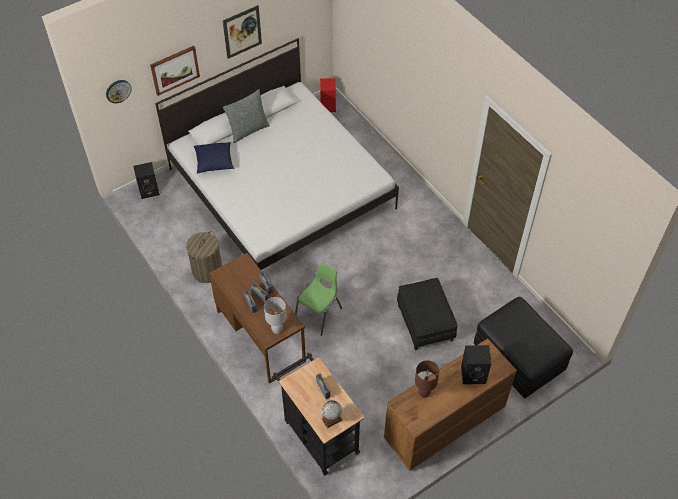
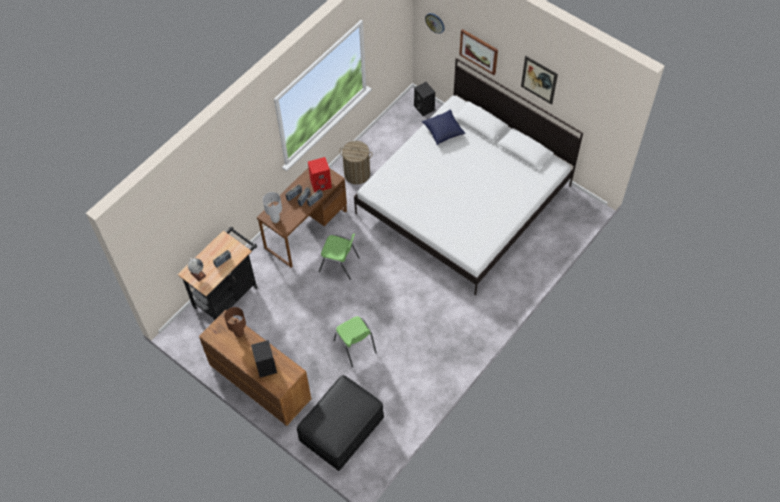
camera: 75 degrees right, 5 degrees up
(248, 130) = (490, 143): grey pillow -> none
(327, 105) = (580, 207): red speaker -> red speaker (321, 183)
(425, 323) = (355, 347): black ottoman -> green chair

